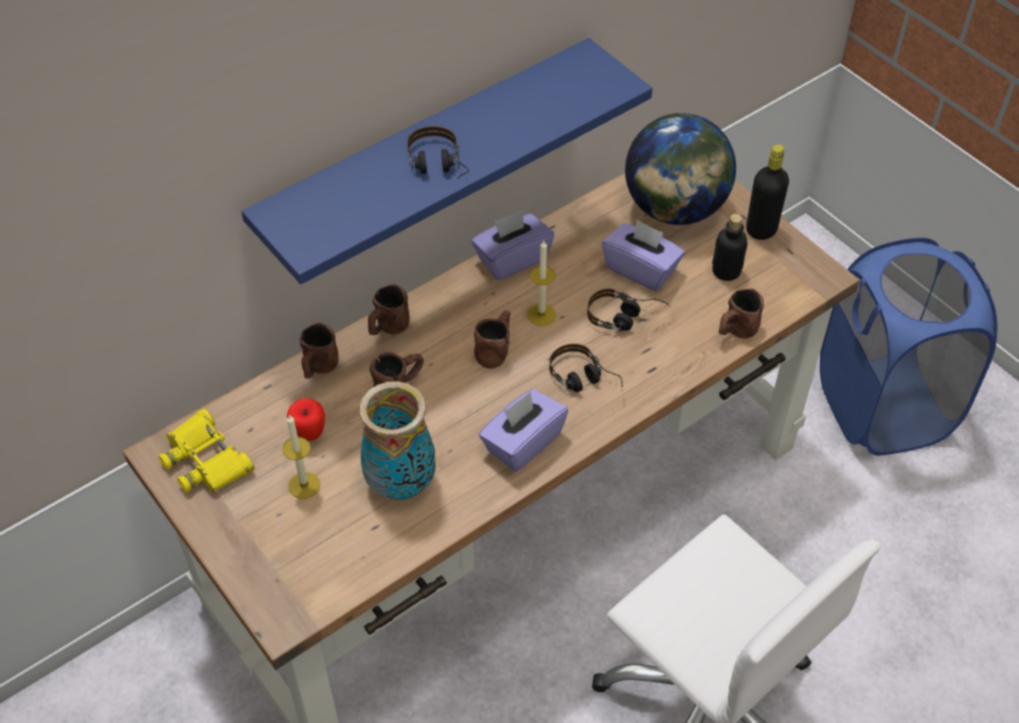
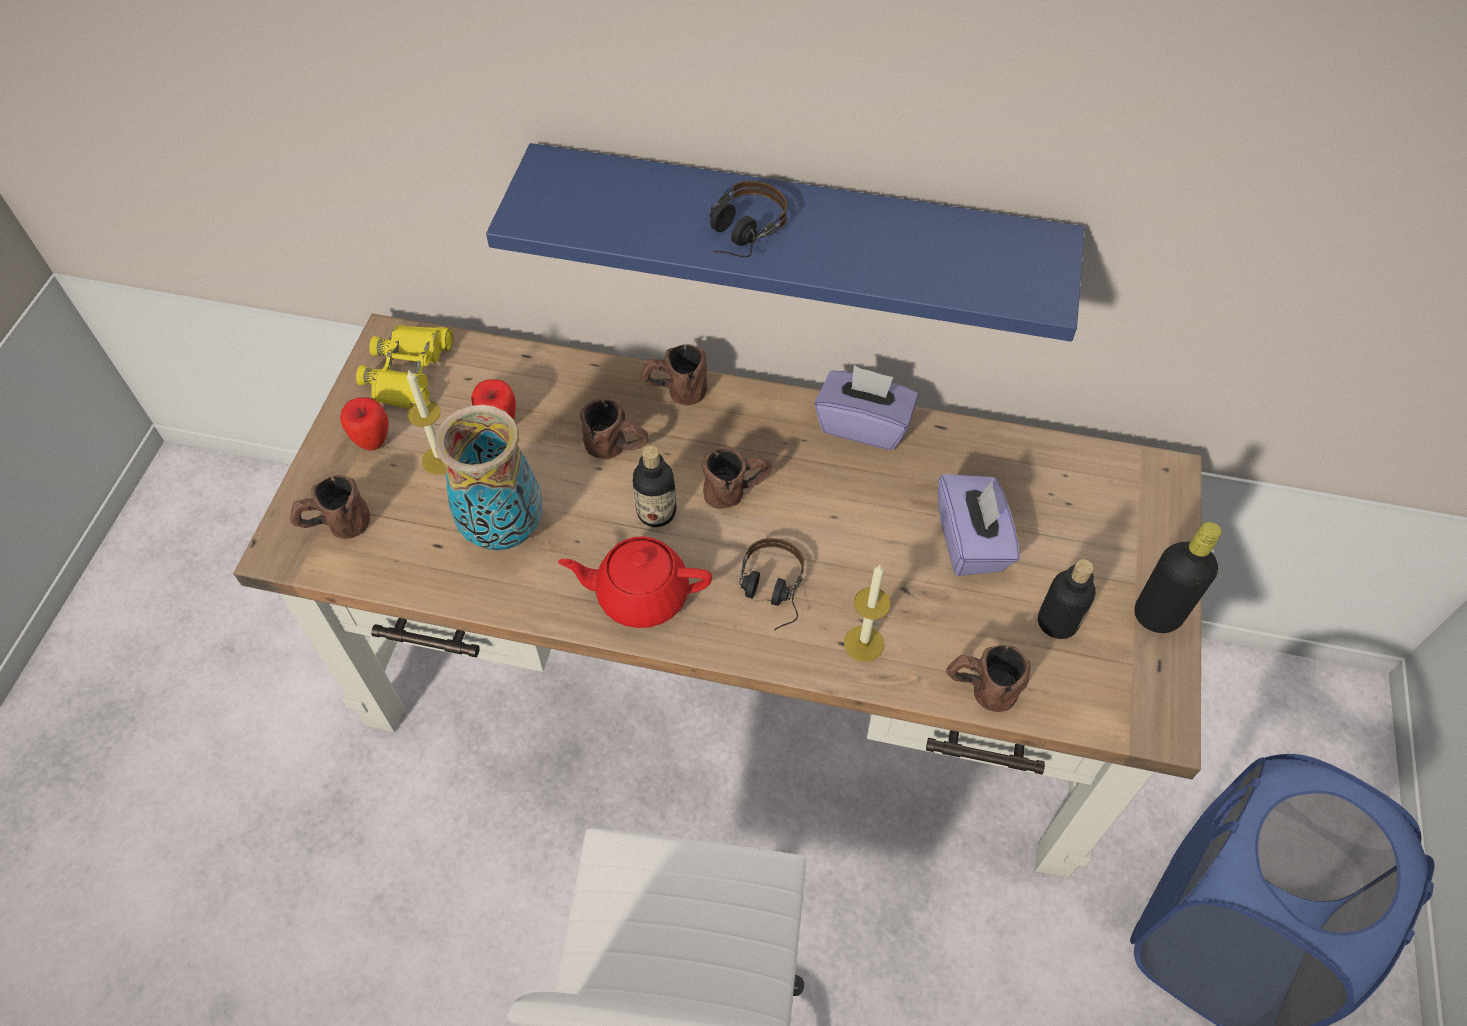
camera: 50 degrees right, 5 degrees up
(245, 514) = (373, 441): none -> apple
(318, 369) = (579, 377): brown mug -> brown mug (336, 526)
(470, 397) = (656, 512): none -> bottle
(522, 443) = (641, 594): purple tissue box -> red teapot
(541, 315) = (818, 498): candle -> candle (864, 643)
(626, 318) = (890, 573): headphones -> none
(674, 209) = (1089, 514): globe -> none

